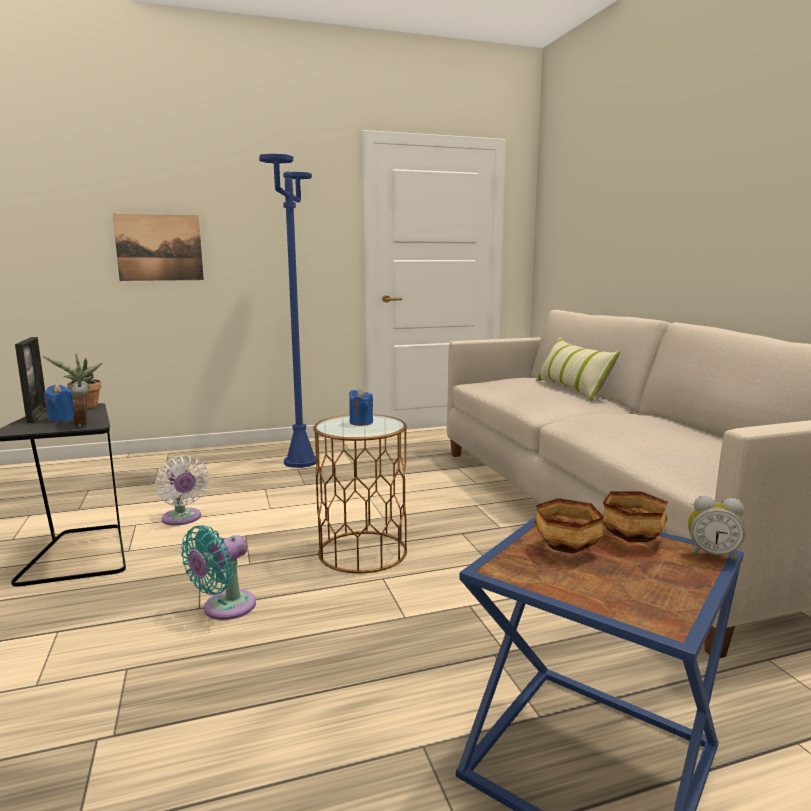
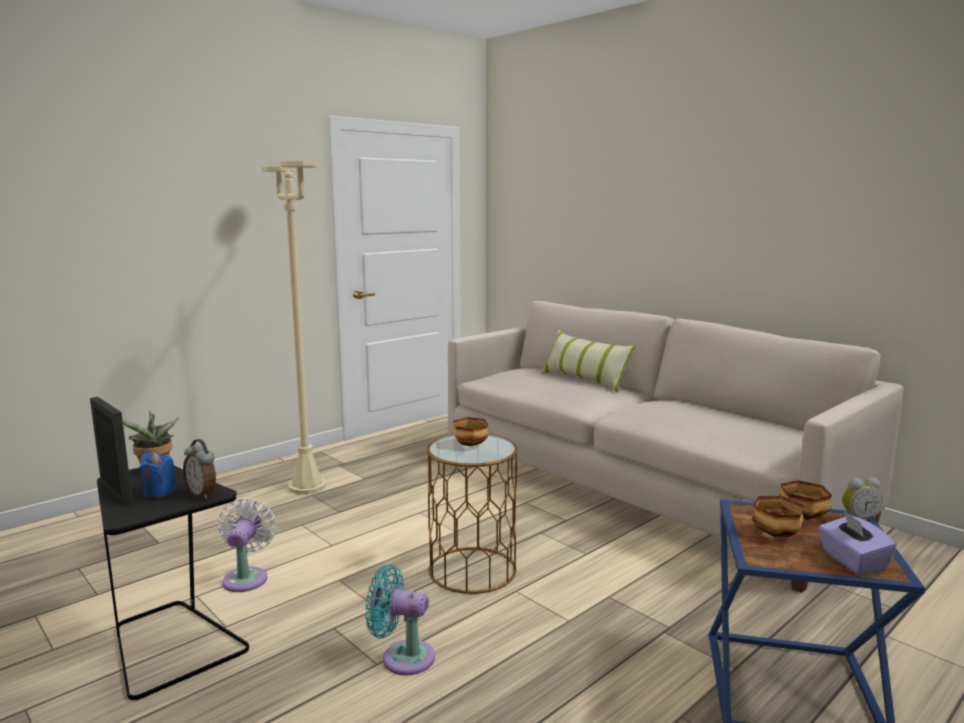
camera: 25 degrees left, 0 degrees up
(159, 247) = (107, 253): picture -> none
(182, 519) = (247, 577): white fan -> white fan turned 120 degrees counterclockwise
(224, 608) = (402, 657): turquoise fan -> turquoise fan turned 90 degrees clockwise
(300, 462) = (307, 487): blue floor lamp -> beige floor lamp
(361, 422) = (469, 444): blue candle -> bowl
(625, 598) = (852, 561): none -> purple tissue box

